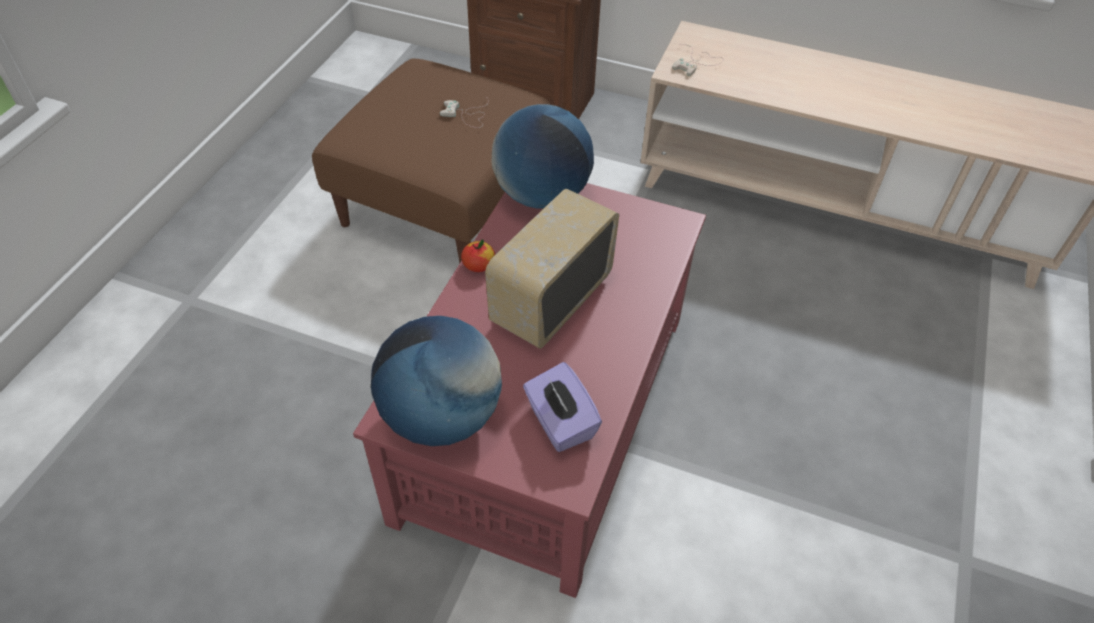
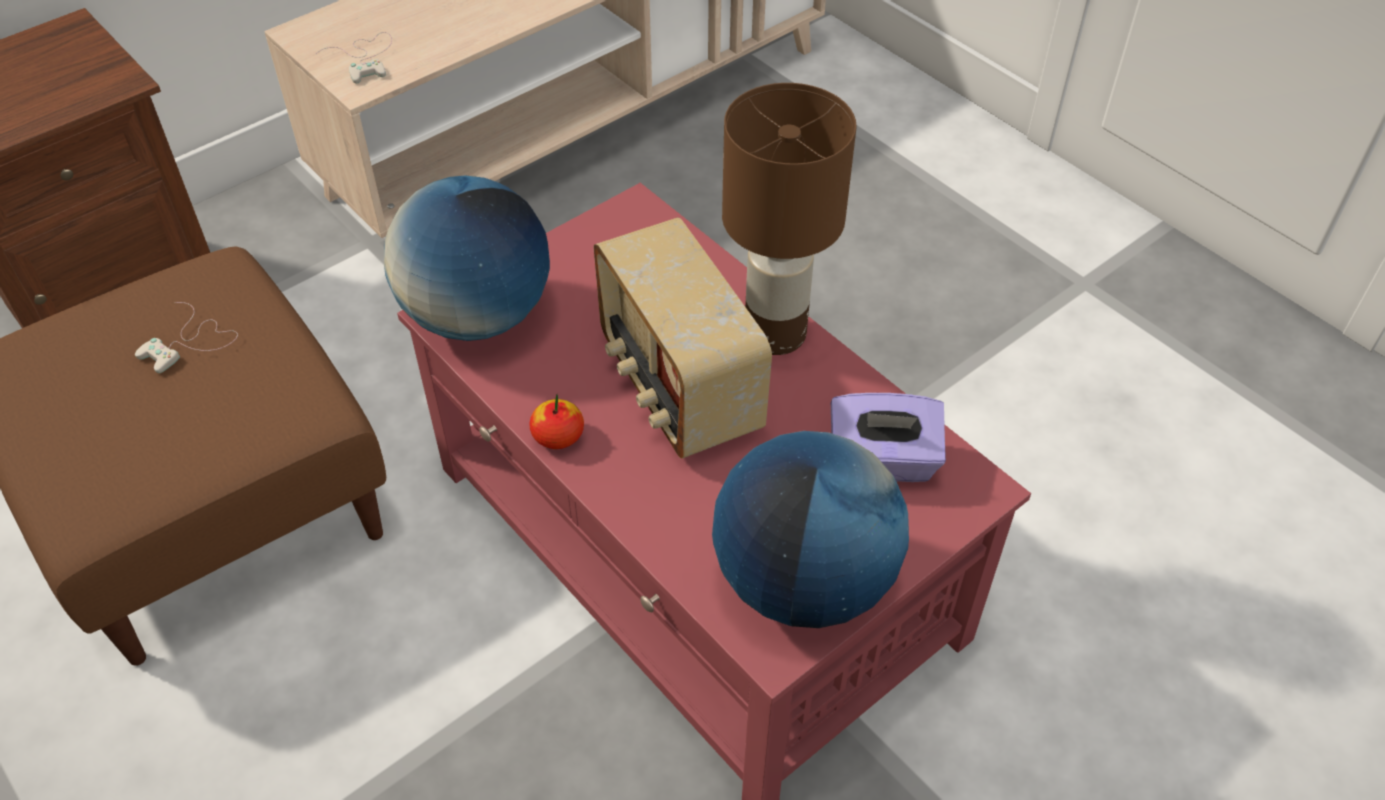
camera: 60 degrees left, 0 degrees up
(629, 328) = (775, 332): none -> brown table lamp

